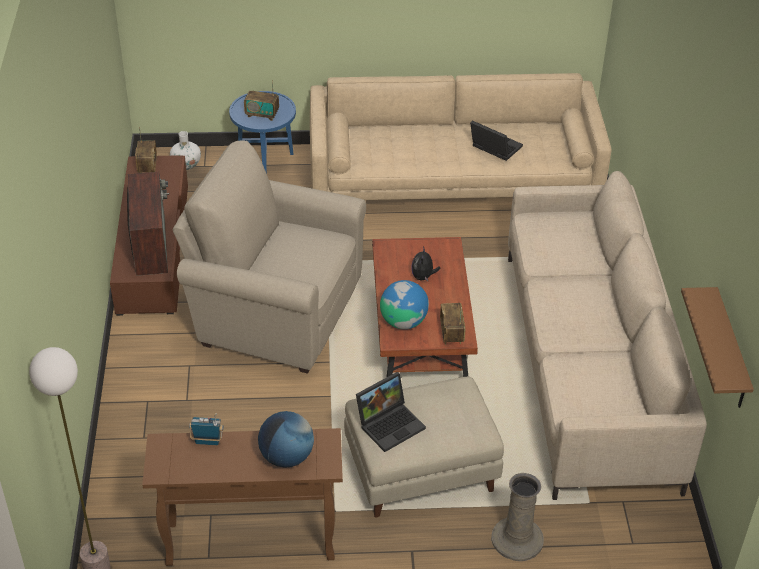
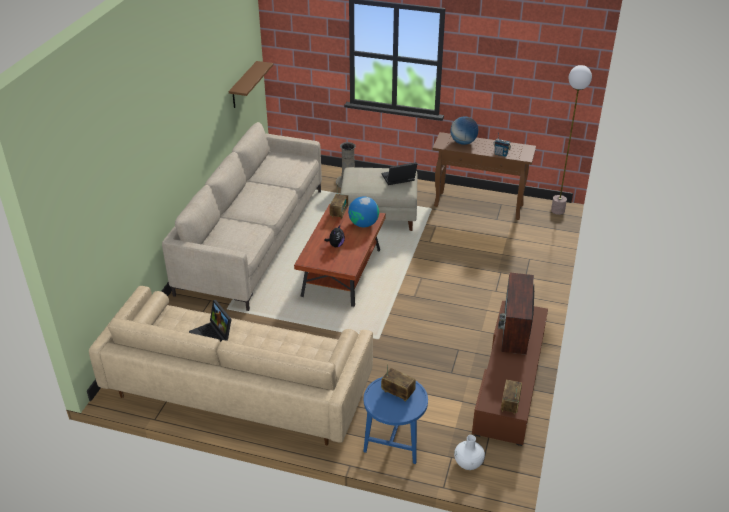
camera: 160 degrees left, 5 degrees down
(274, 312) = (430, 311): beige armchair -> none

